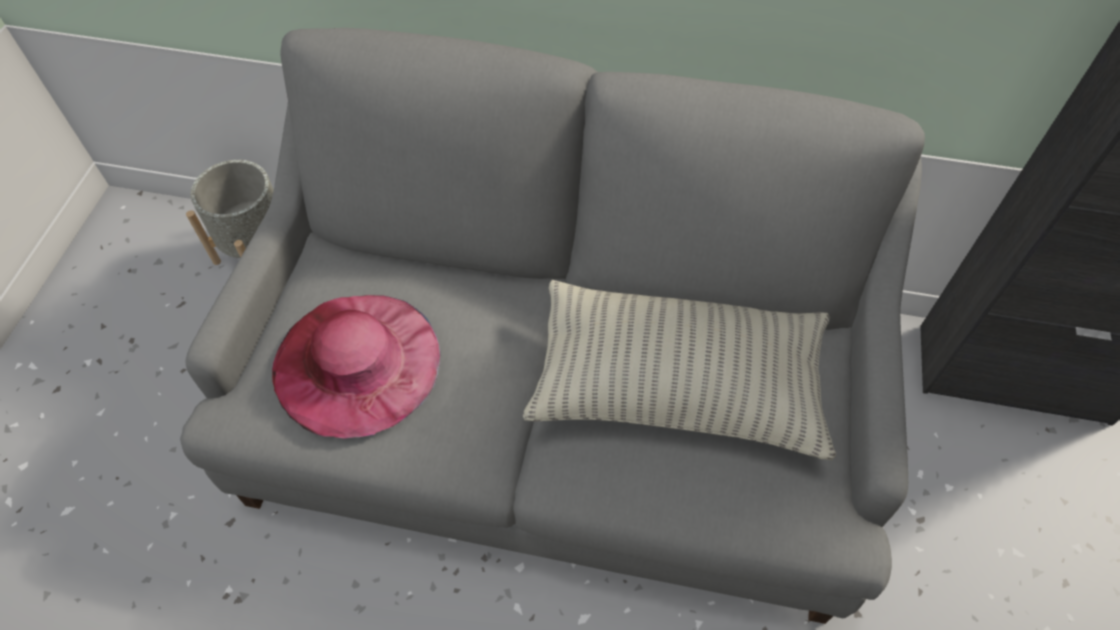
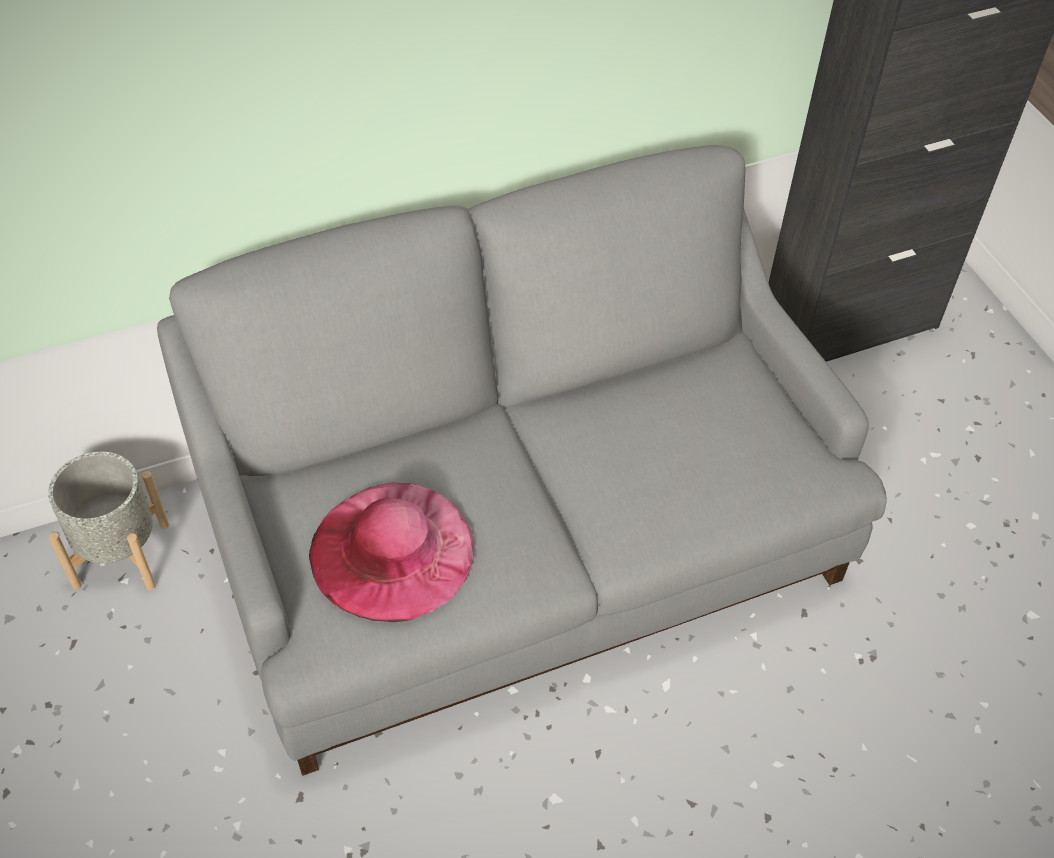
camera: 35 degrees left, 5 degrees down
(677, 386) = (658, 434): pillow -> none

